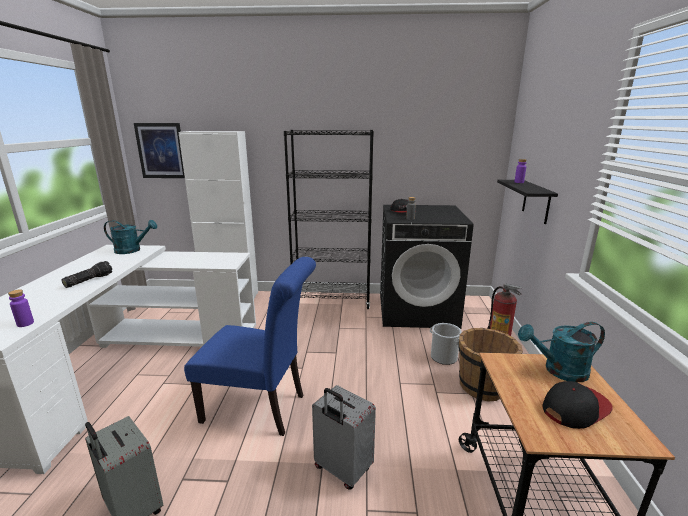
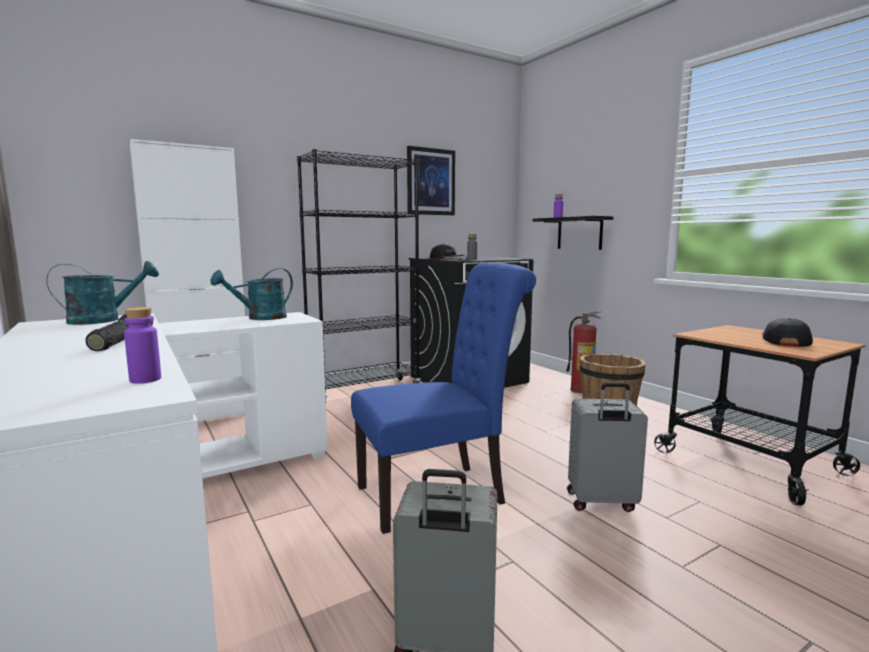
camera: 35 degrees left, 10 degrees down
(161, 151) = (67, 175): picture -> picture (431, 182)
(443, 357) = (548, 404): bucket -> none
(559, 371) = (736, 331): turquoise watering can -> turquoise watering can (260, 318)

